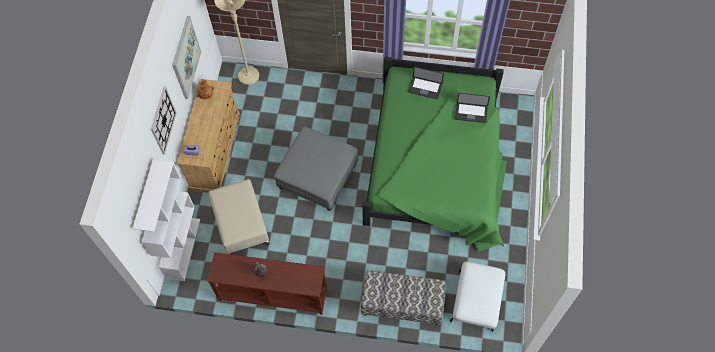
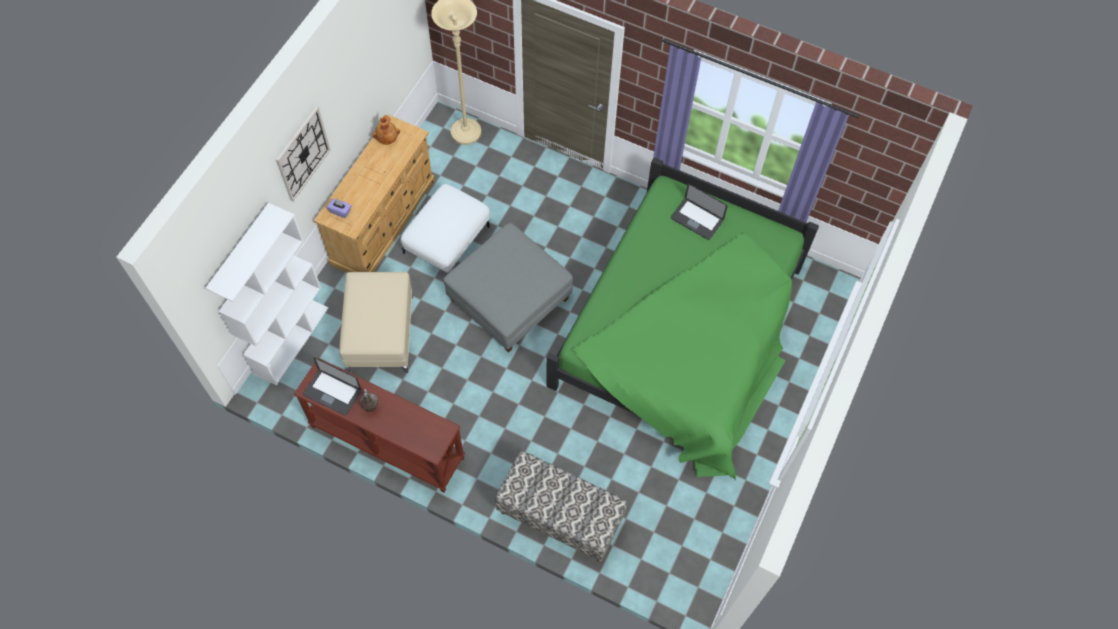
camera: 15 degrees right, 0 degrees up
(186, 58) = (368, 78): picture -> none
(471, 113) = (749, 274): laptop -> laptop (332, 393)
(476, 301) = (667, 546): white ottoman -> white ottoman (447, 241)

